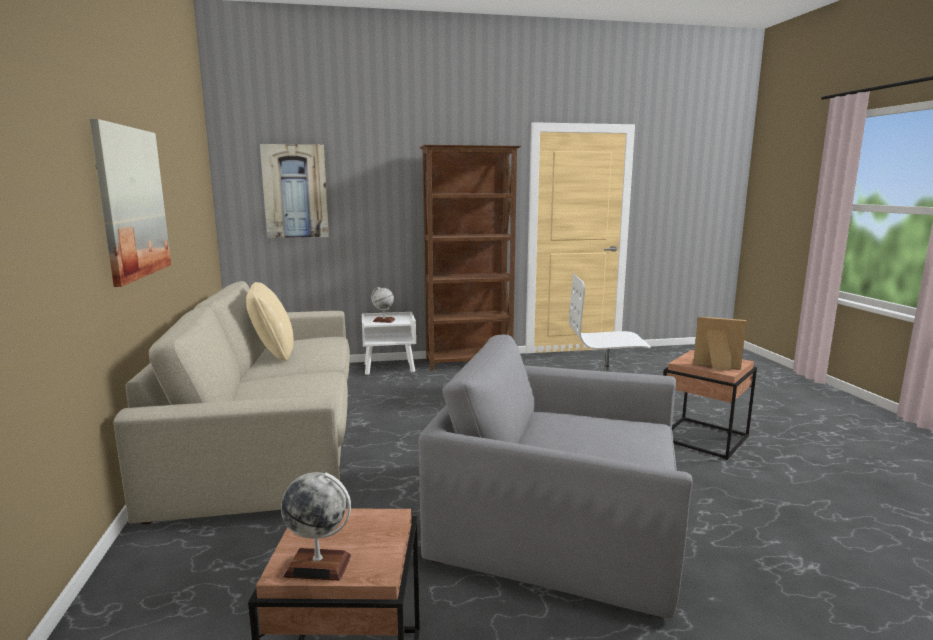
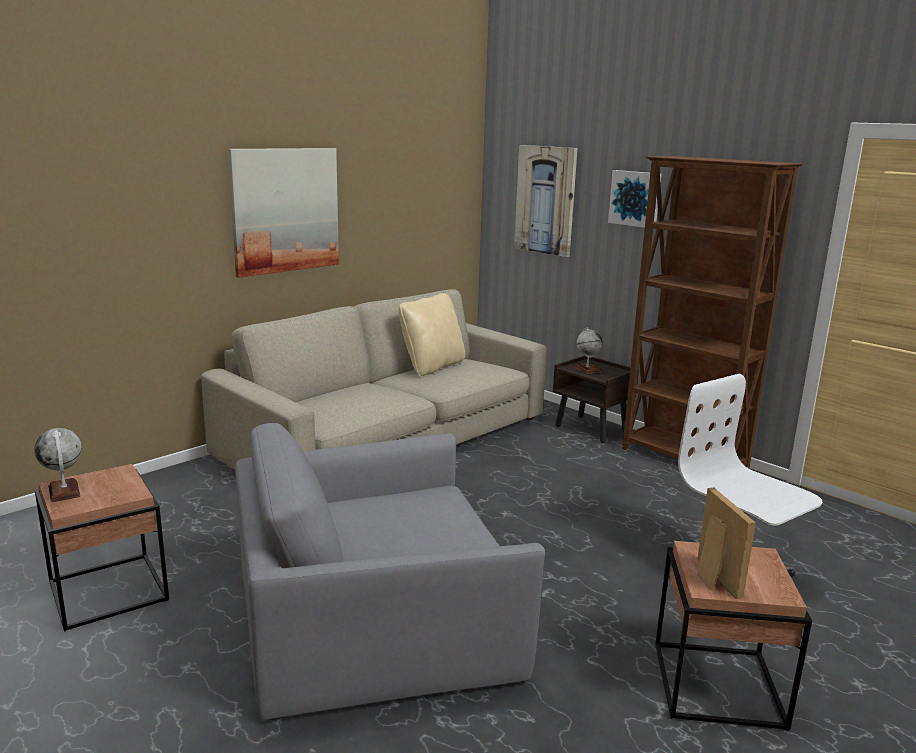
camera: 55 degrees right, 5 degrees up
(386, 182) = (635, 198): none -> picture
(390, 368) = (592, 429): white nightstand -> brown nightstand
(559, 521) = (375, 621): grey armchair -> grey armchair turned 90 degrees counterclockwise

